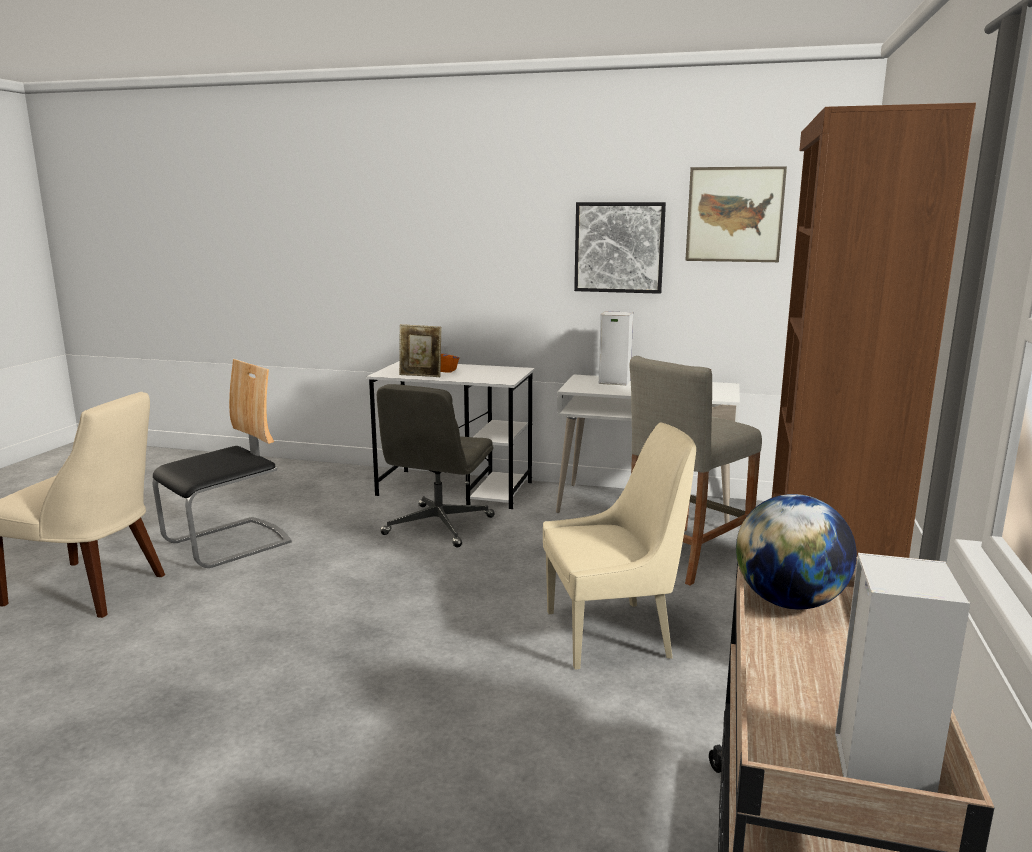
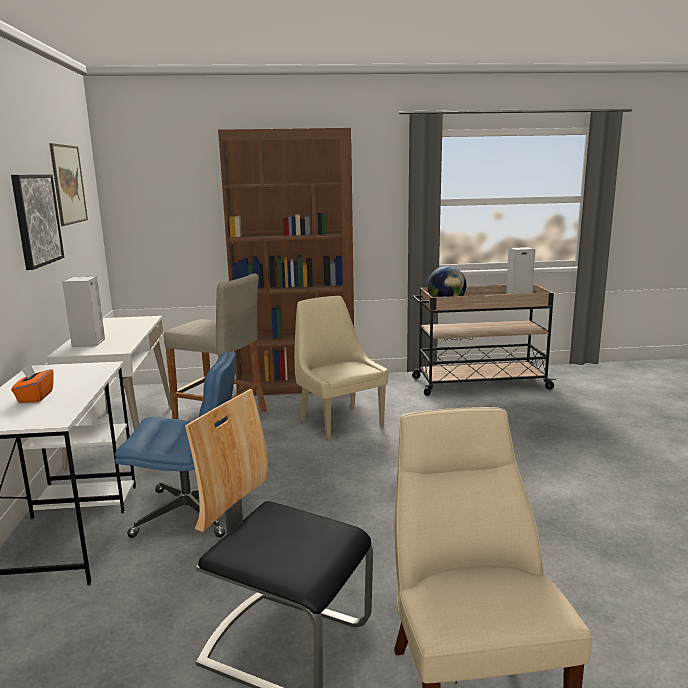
camera: 110 degrees left, 0 degrees up
(420, 375) = (70, 400): picture frame -> none
(438, 526) = (190, 513): grey office chair -> blue office chair

